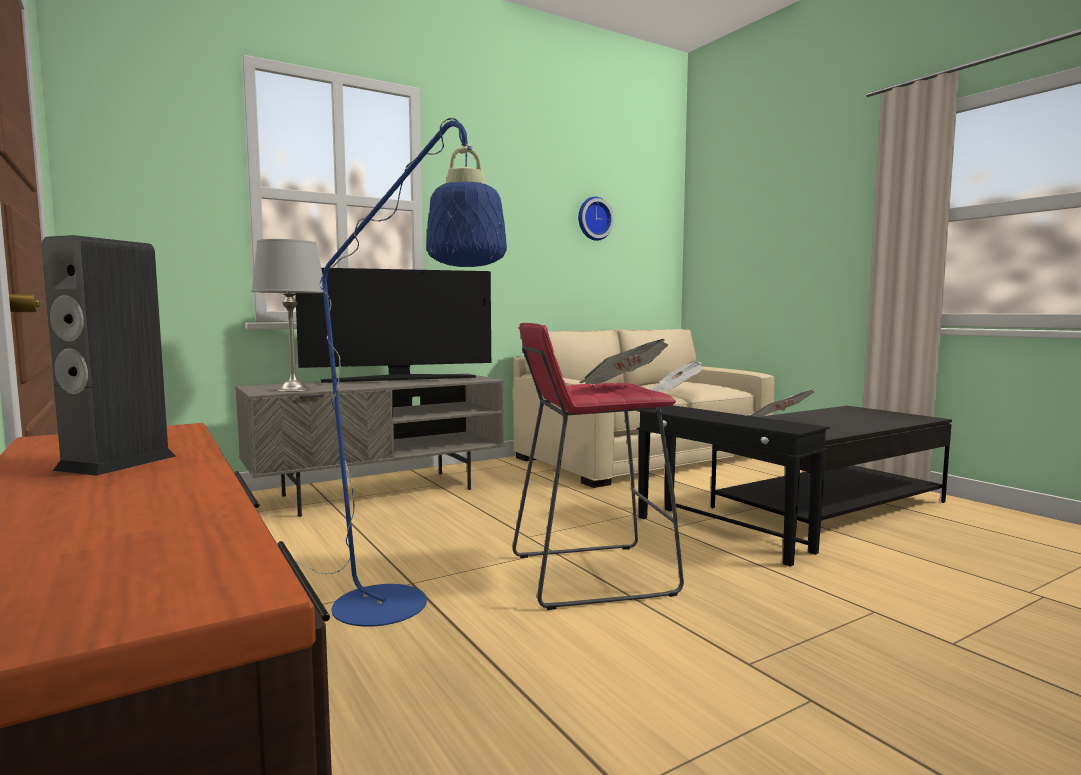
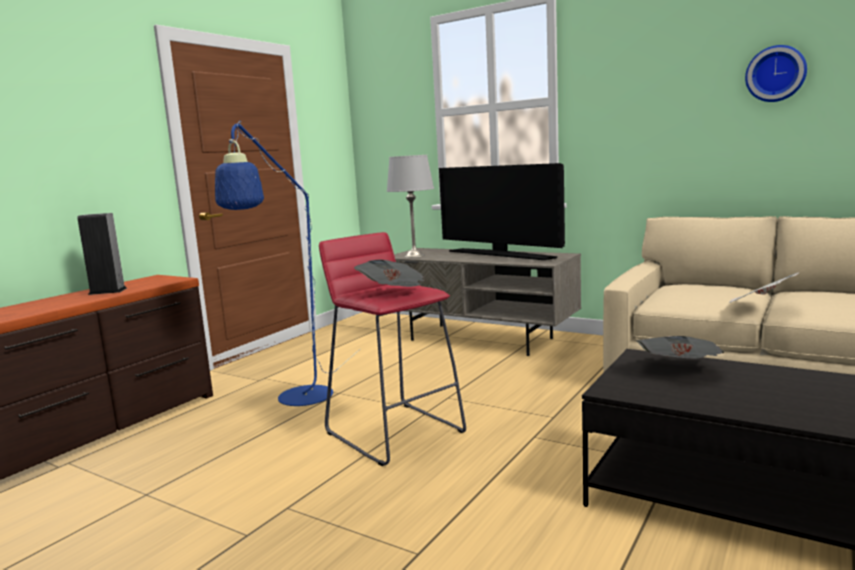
camera: 65 degrees right, 5 degrees up
(720, 534) = (546, 460): black side table -> none

